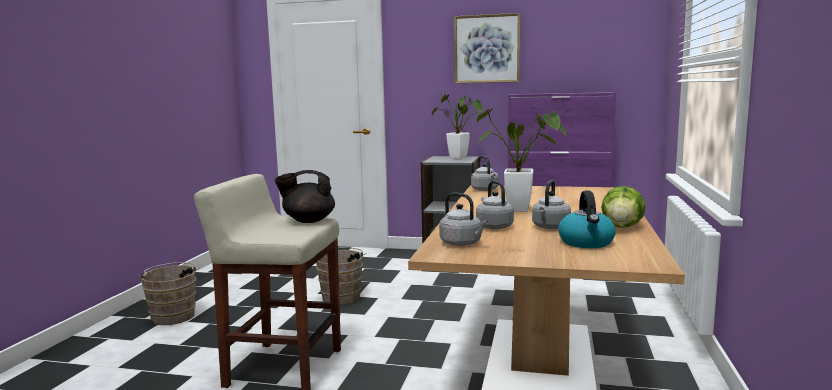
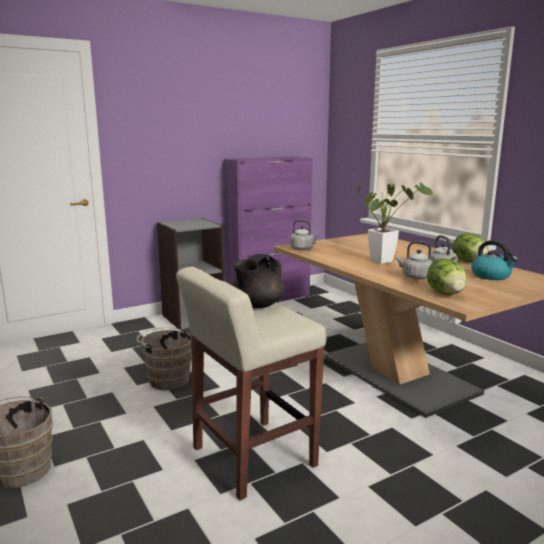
camera: 45 degrees left, 5 degrees up
(461, 158) = (195, 221): potted plant -> none
(462, 243) = (446, 293): grey kettle -> lettuce
(487, 49) = (202, 116): picture -> none

